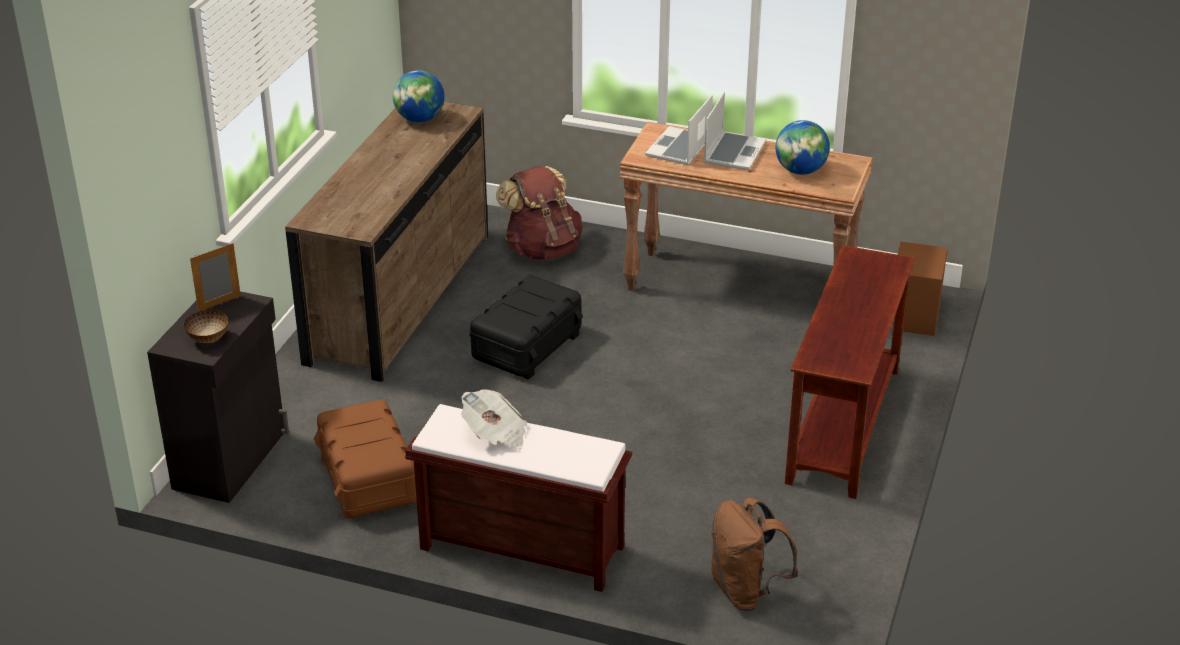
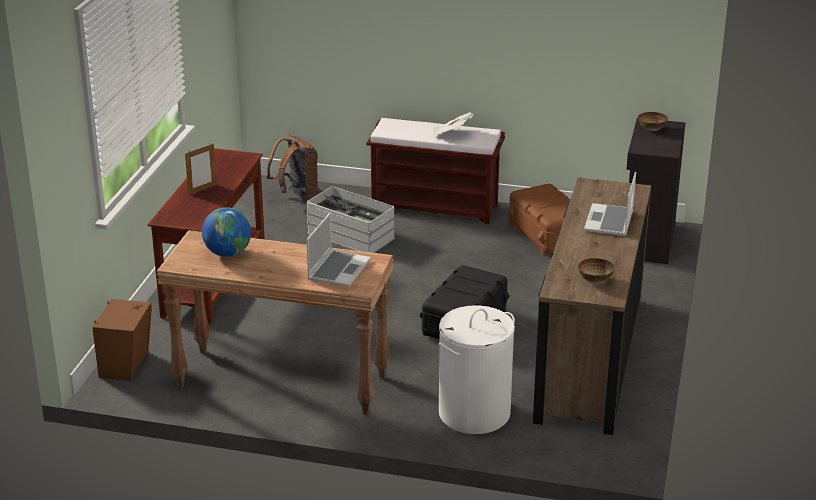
camera: 175 degrees right, 5 degrees down
(219, 303) = (662, 147): picture frame -> picture frame (202, 189)
(420, 119) = (595, 280): globe -> bowl
(542, 249) = (474, 413): brown backpack -> white laundry basket
(659, 494) = (350, 236): none -> grey storage box
(733, 152) = (287, 268): laptop -> laptop (609, 222)

